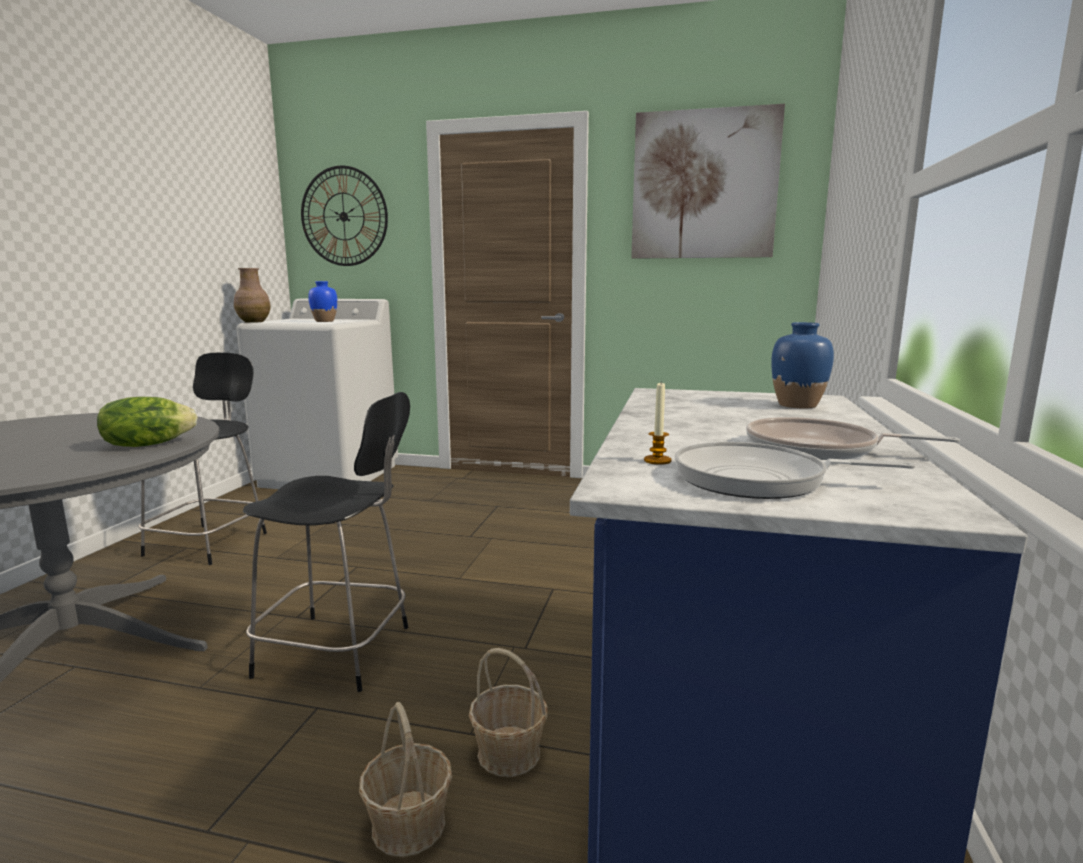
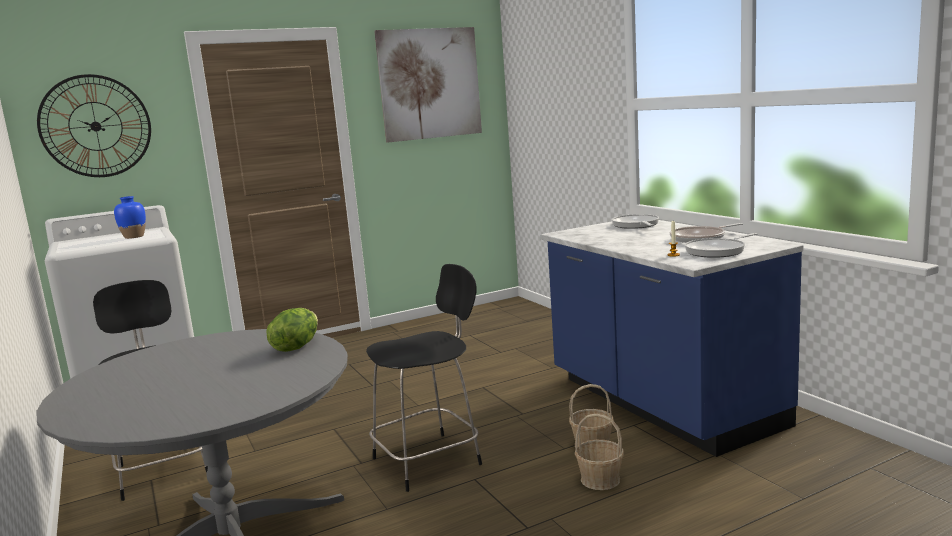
camera: 40 degrees left, 0 degrees up
(253, 322) = (58, 251): brown vase -> none
(797, 405) = (636, 225): blue vase -> frying pan

